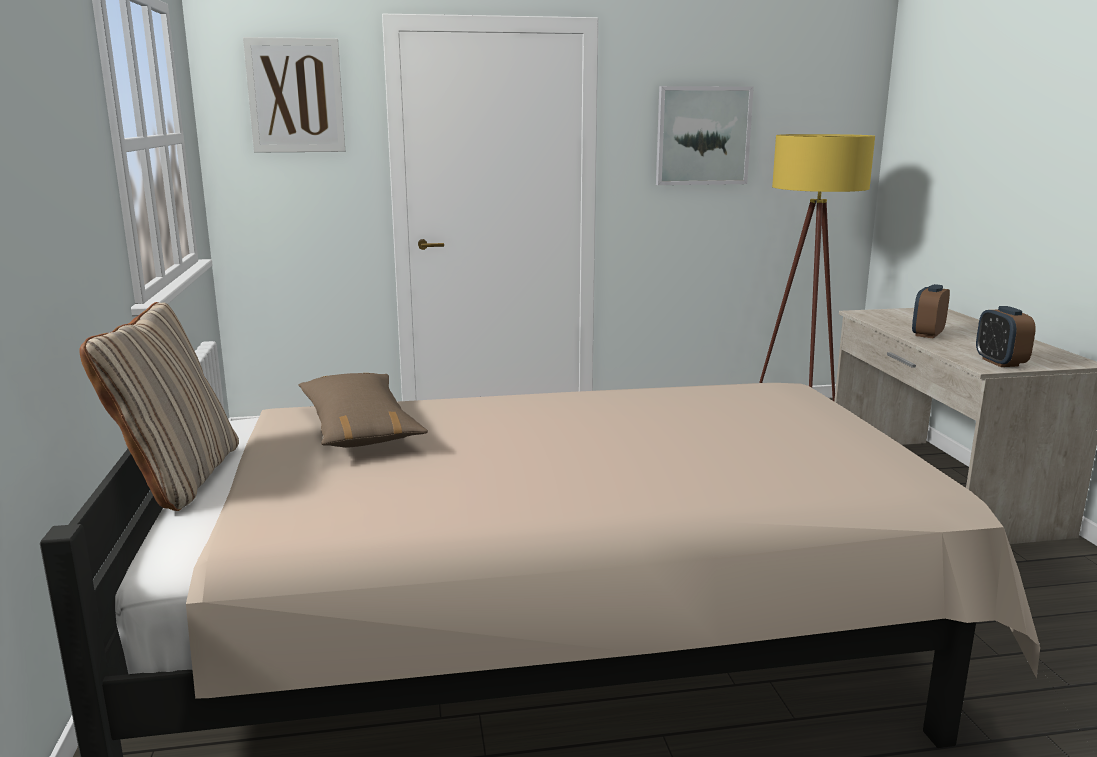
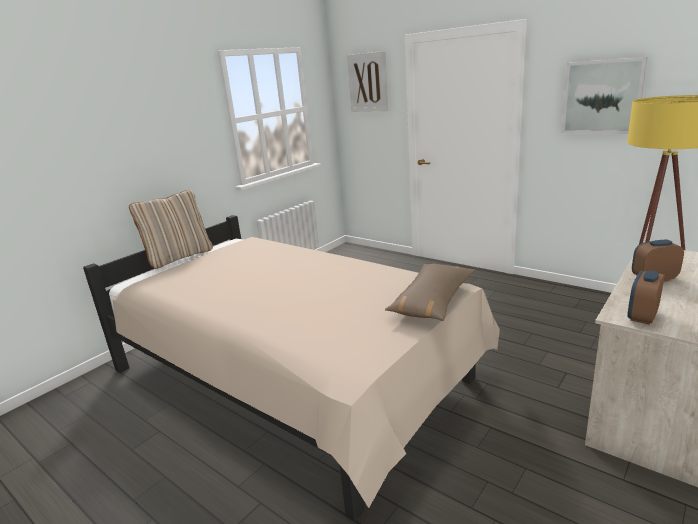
camera: 50 degrees right, 5 degrees up
(359, 427) = (249, 253): brown pillow -> brown pillow (432, 301)

